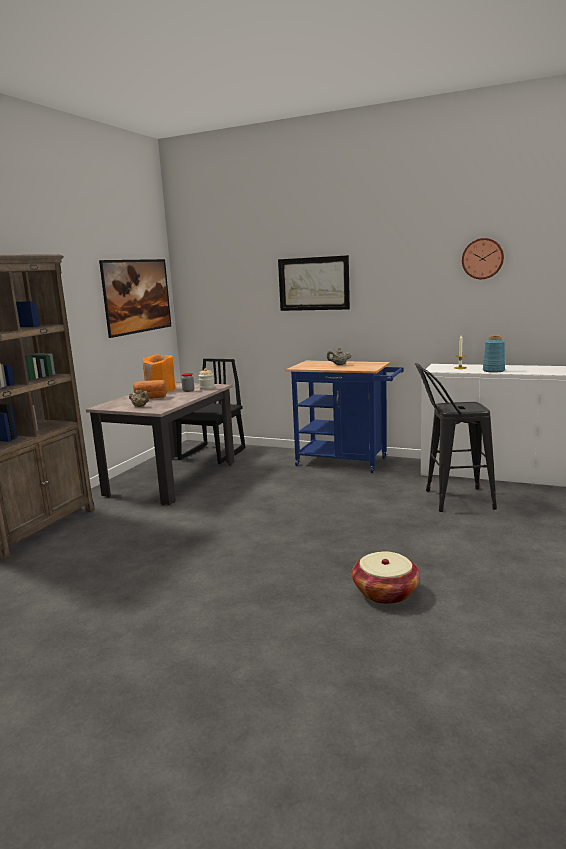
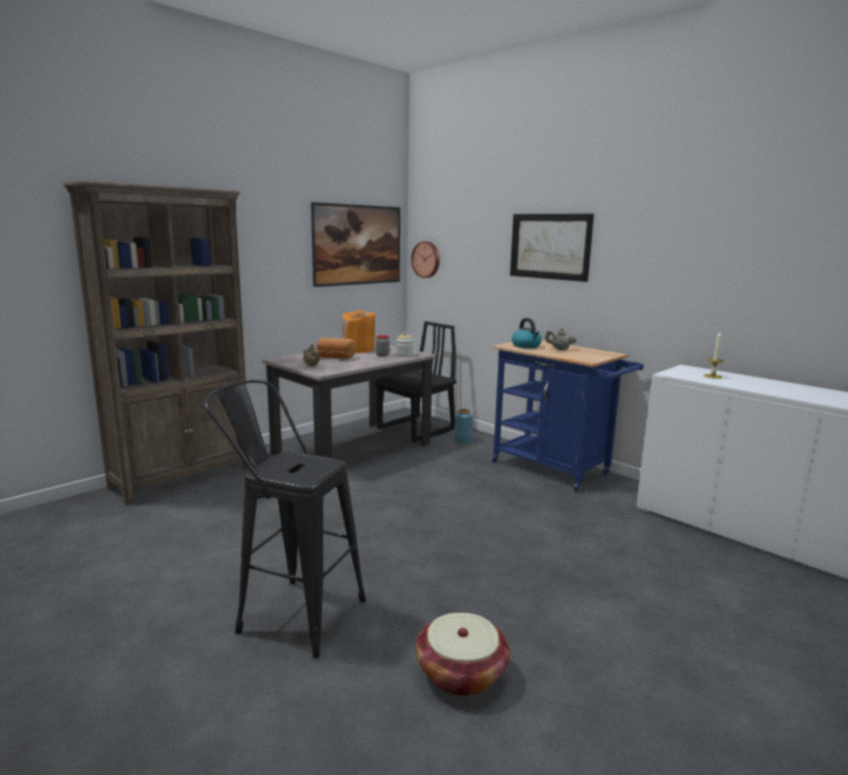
camera: 20 degrees right, 0 degrees up
(312, 366) = (526, 346): none -> kettle
(451, 500) = (653, 554): black stool -> black stool (291, 612)
(482, 258) = (772, 228): wall clock -> wall clock (426, 259)
(493, 371) = (756, 388): blue vase -> blue vase (462, 441)

